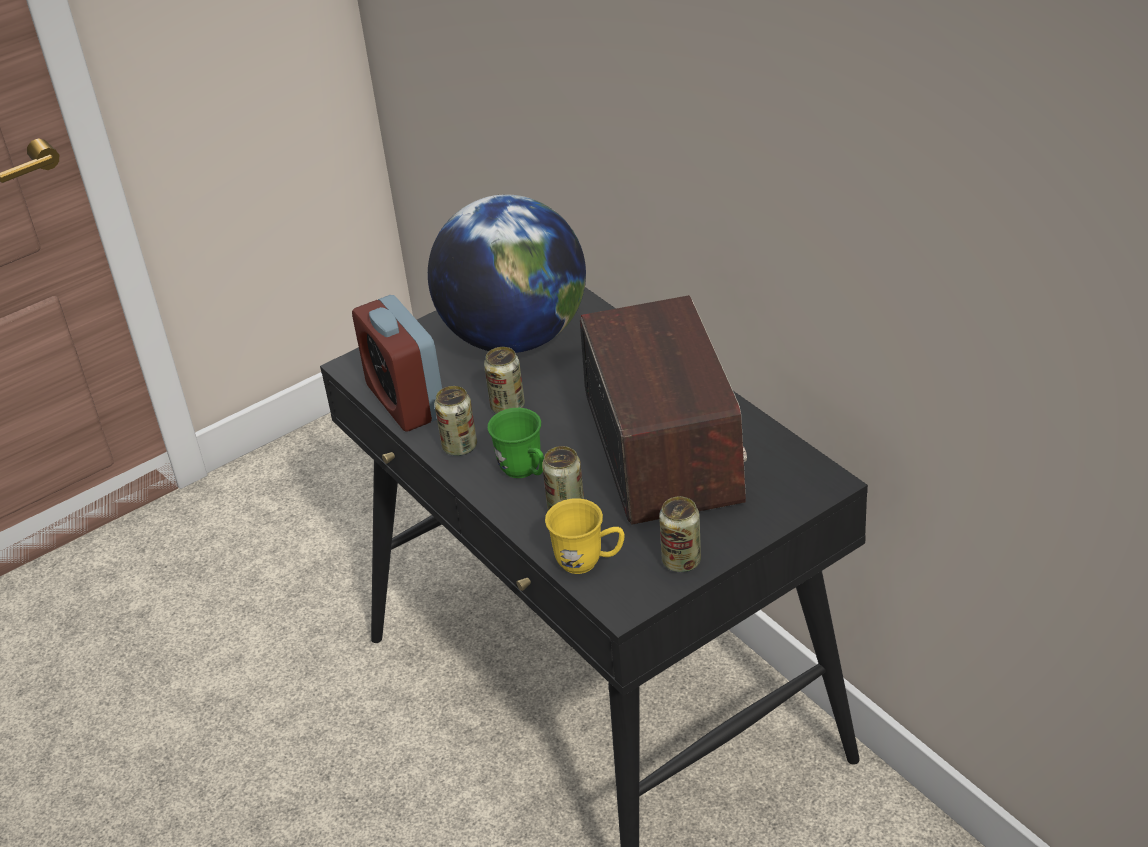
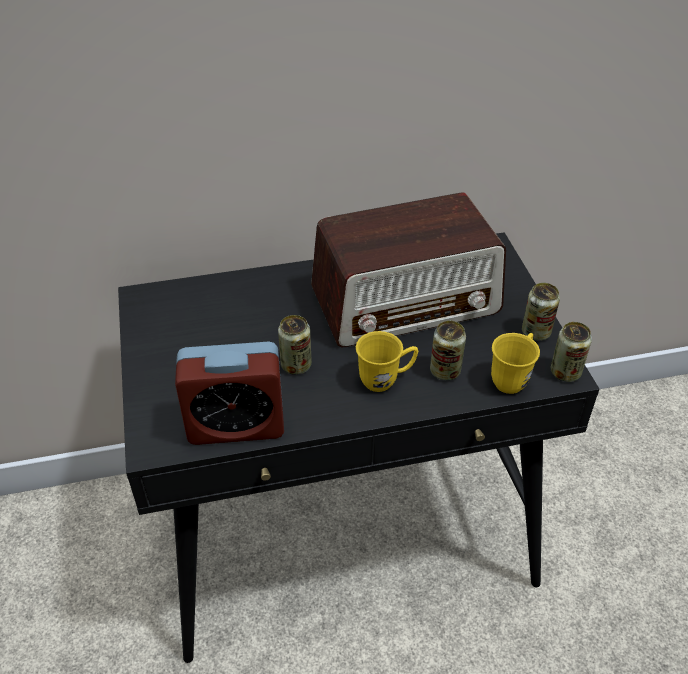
camera: 70 degrees left, 5 degrees up
(459, 447) = (325, 409): can -> can (565, 372)
(515, 337) = (208, 334): globe -> none
(525, 472) = (386, 380): green mug -> yellow mug
(662, 446) = (406, 301): radio -> radio turned 150 degrees clockwise

